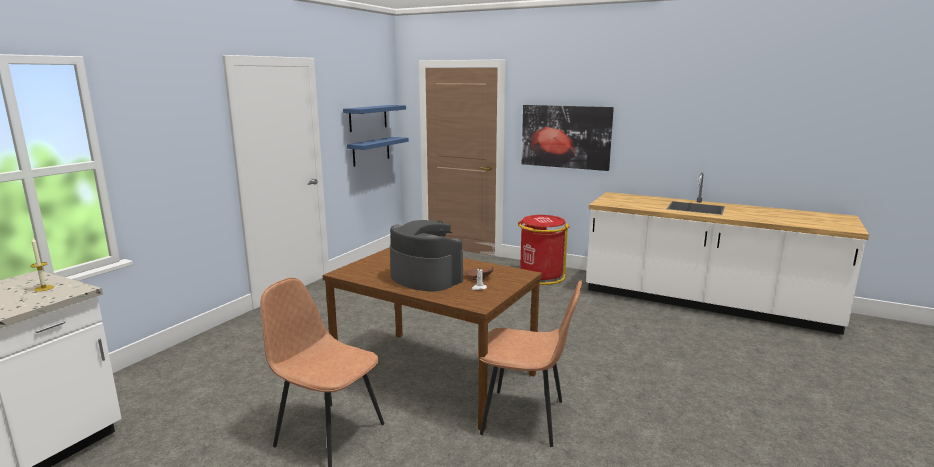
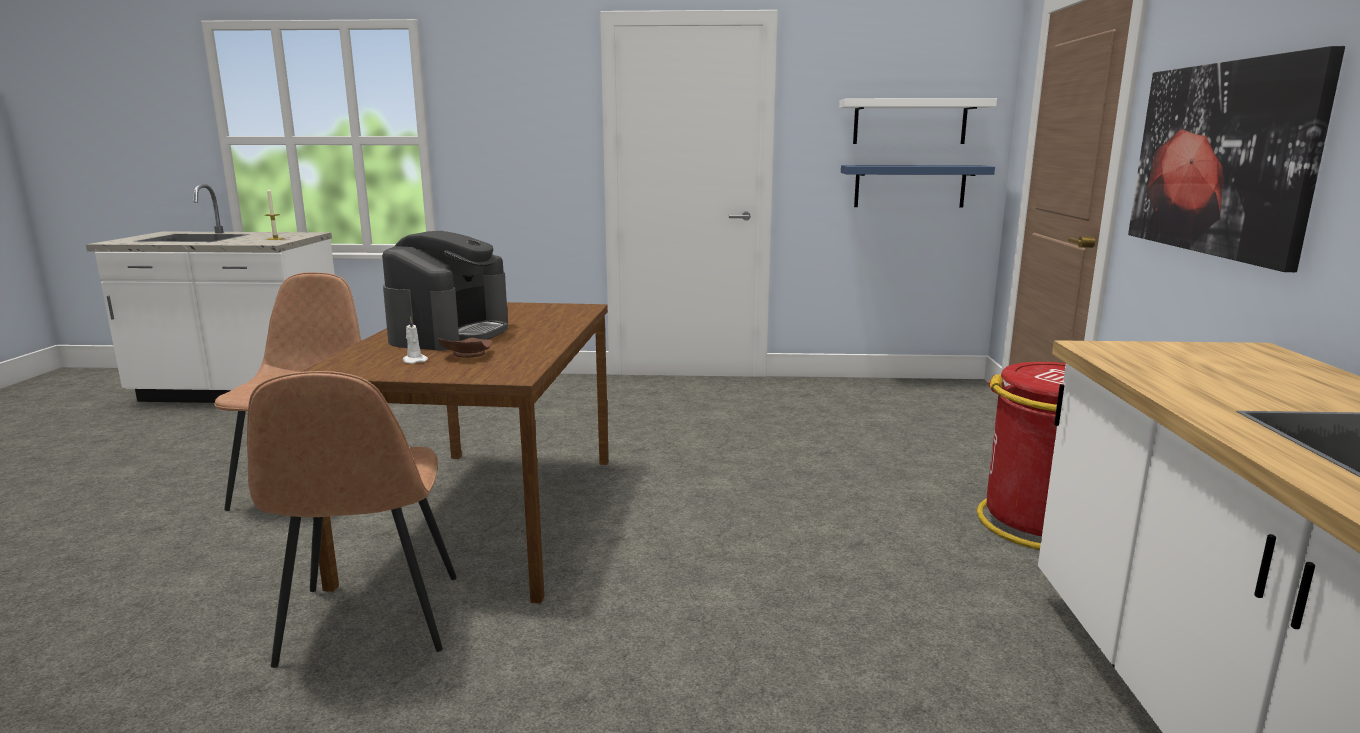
camera: 65 degrees right, 0 degrees up
(368, 118) = (909, 122): blue shelf -> white shelf

